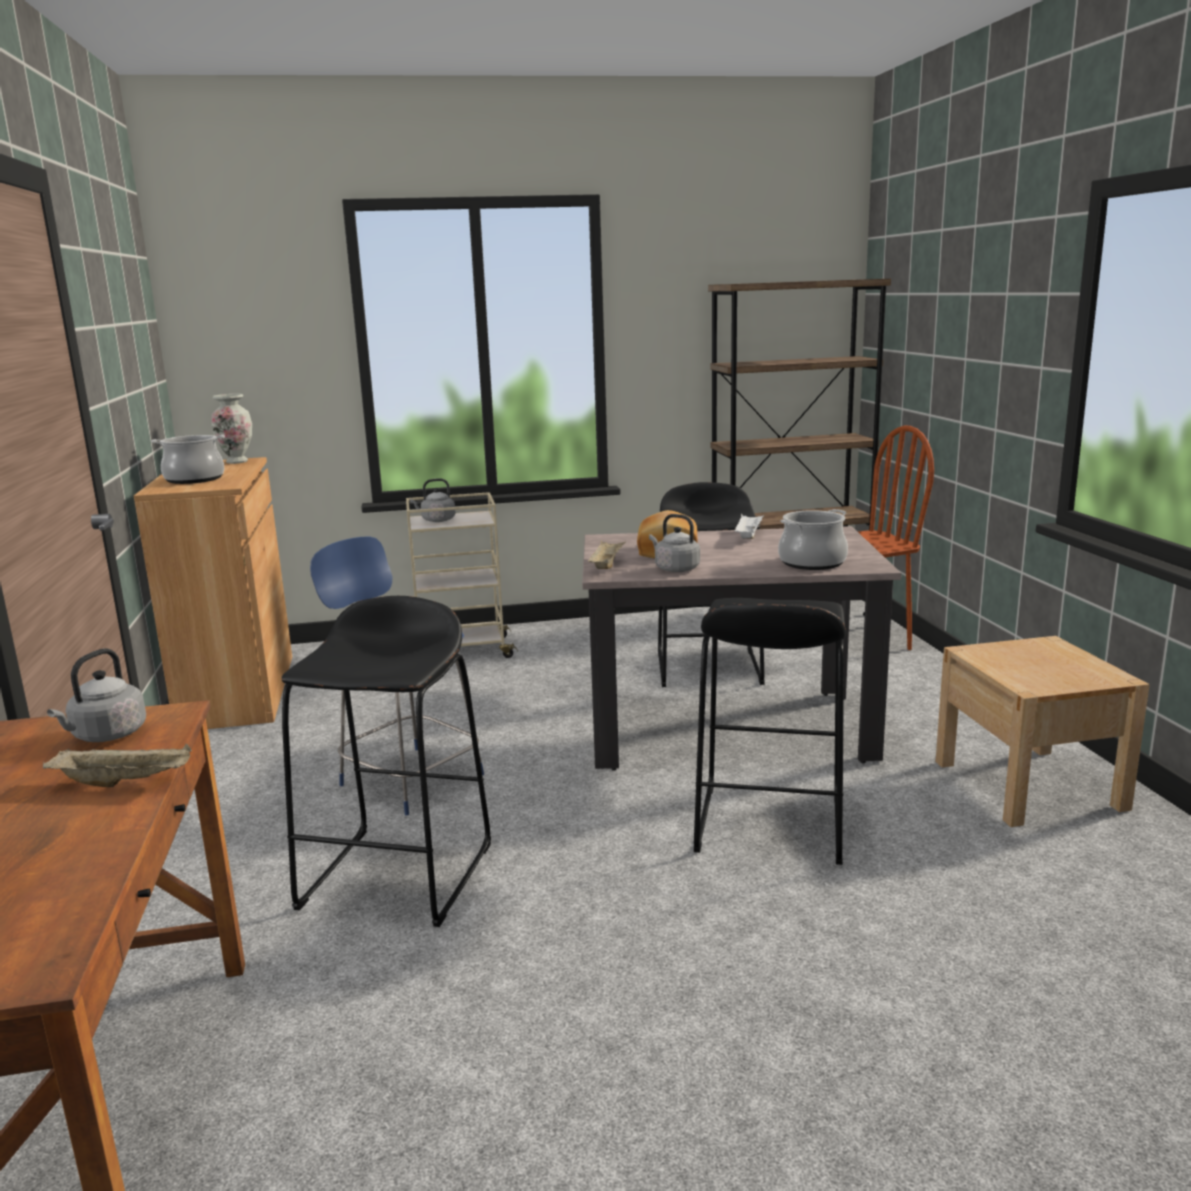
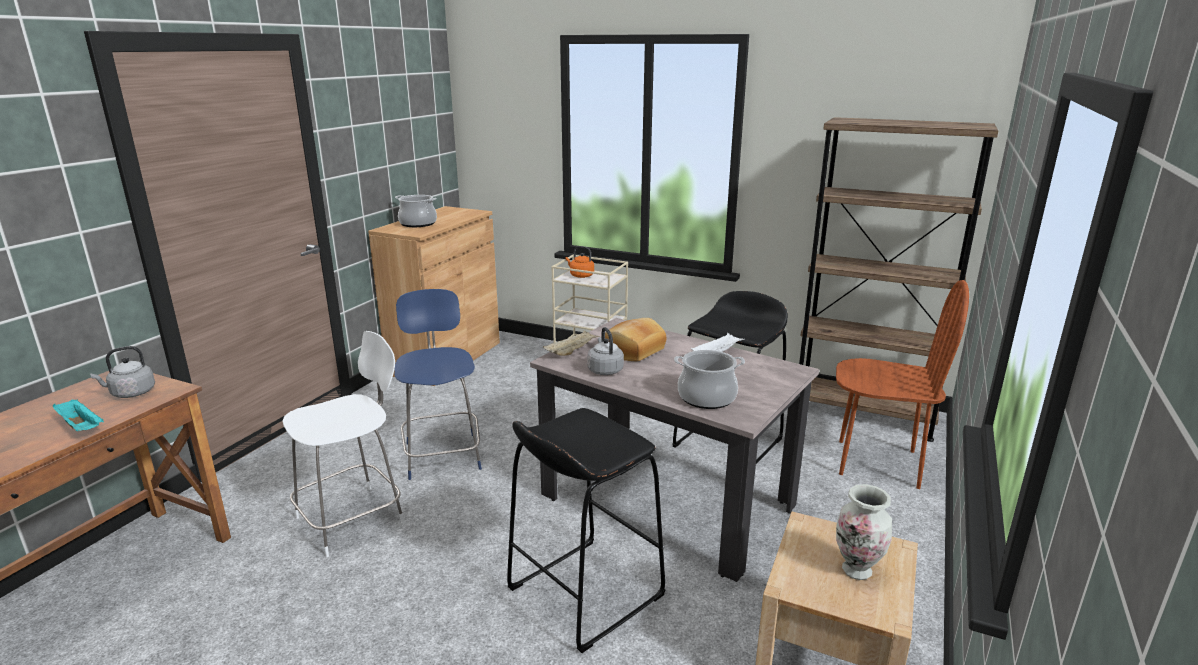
camera: 35 degrees right, 5 degrees up
(126, 782) = (82, 427): beige tray -> turquoise tray
(237, 462) = (469, 212): vase -> vase (857, 571)
(398, 875) = (354, 518): black stool -> white chair
(436, 520) = (580, 275): grey kettle -> orange kettle

